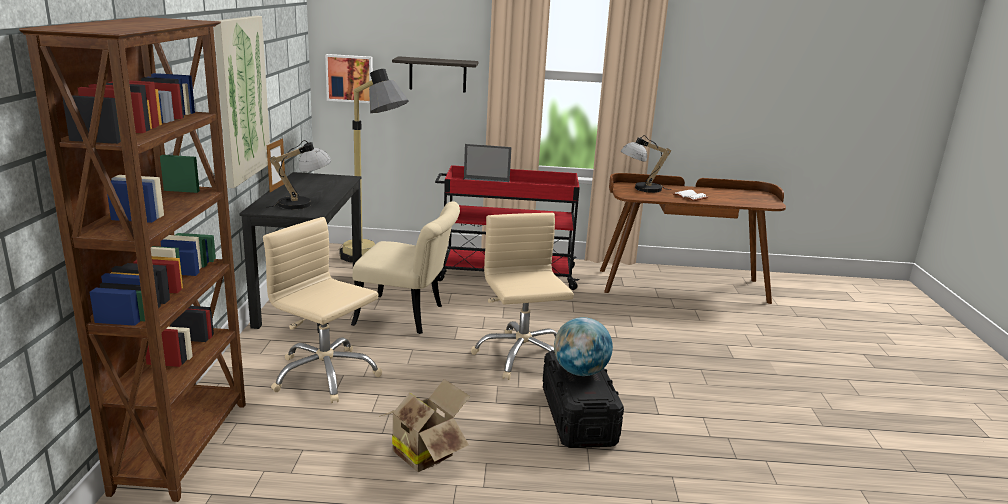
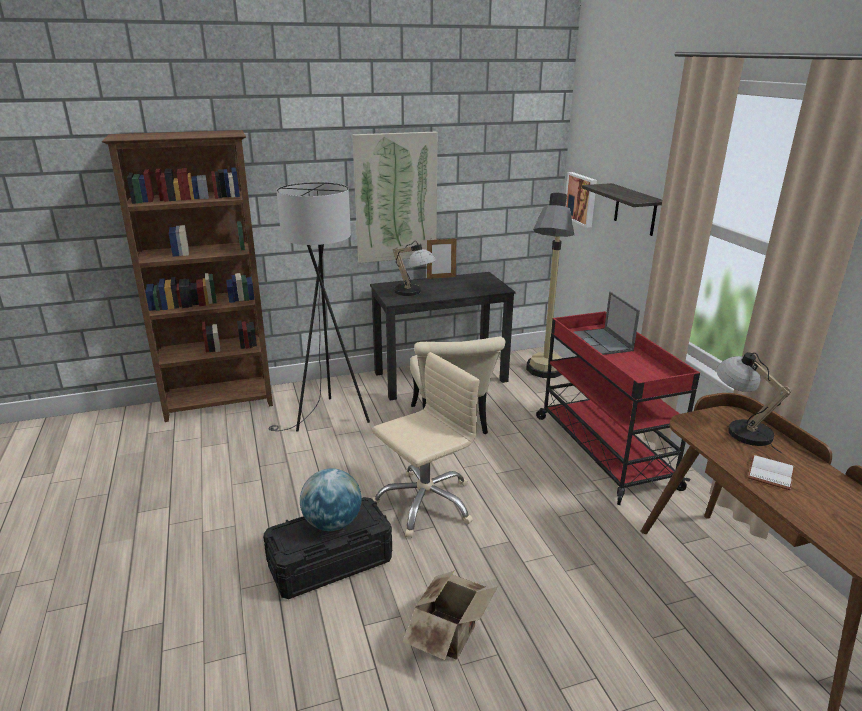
camera: 70 degrees right, 5 degrees up
(325, 375) = (327, 419): beige office chair -> grey floor lamp
(425, 452) = (240, 492): cardboard box -> cardboard box (451, 636)

